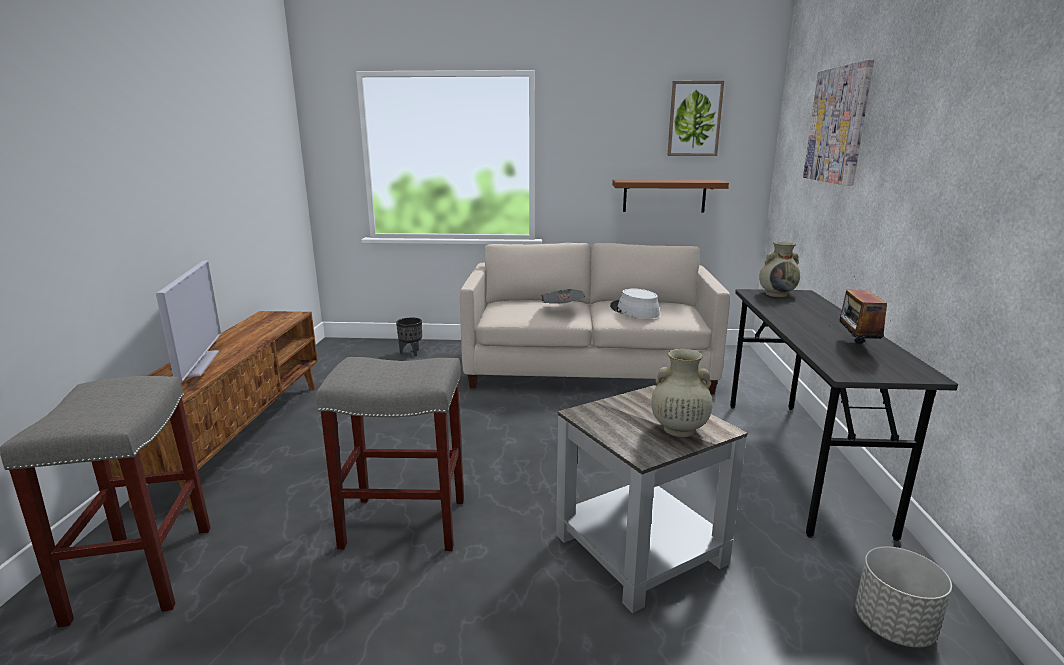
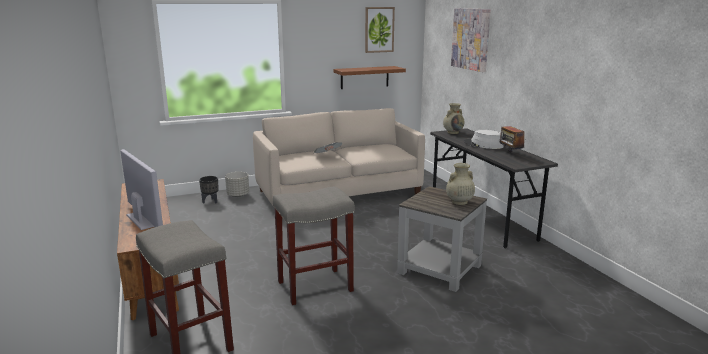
camera: 25 degrees left, 0 degrees up
(634, 310) = (369, 151): grey hat -> grey hat (483, 145)
(893, 626) = (553, 270): grey planter -> grey planter (238, 195)

